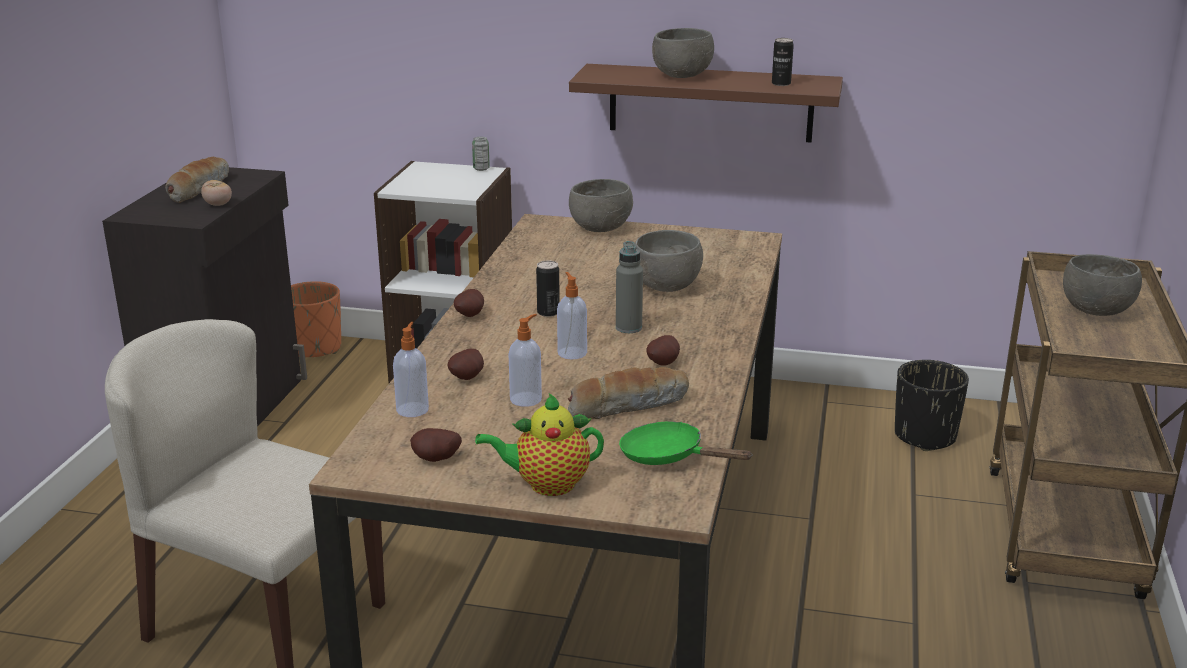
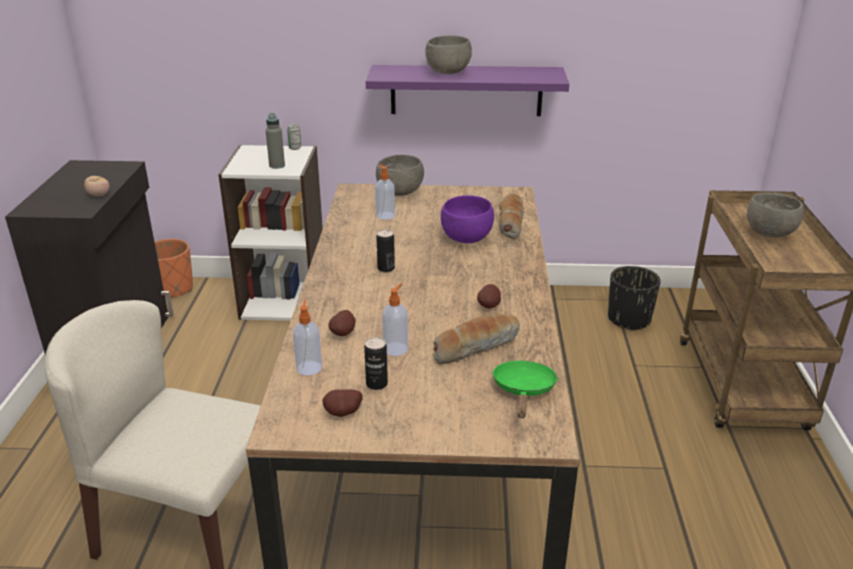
camera: 10 degrees left, 5 degrees up
(198, 188) = (78, 181): bread -> bread (510, 222)
(471, 315) = (327, 276): potato -> none
(546, 485) = (439, 428): teapot -> none
(571, 352) = (416, 303): soap dispenser -> soap dispenser (385, 215)
(628, 328) = (451, 277): grey bottle -> grey bottle (277, 165)
(665, 286) = (466, 238): grey bowl -> purple bowl
(669, 457) = (524, 391): green frying pan -> green frying pan turned 75 degrees clockwise
(710, 103) = (466, 90): brown shelf -> purple shelf
(781, 84) = (523, 75): can -> can (376, 384)

